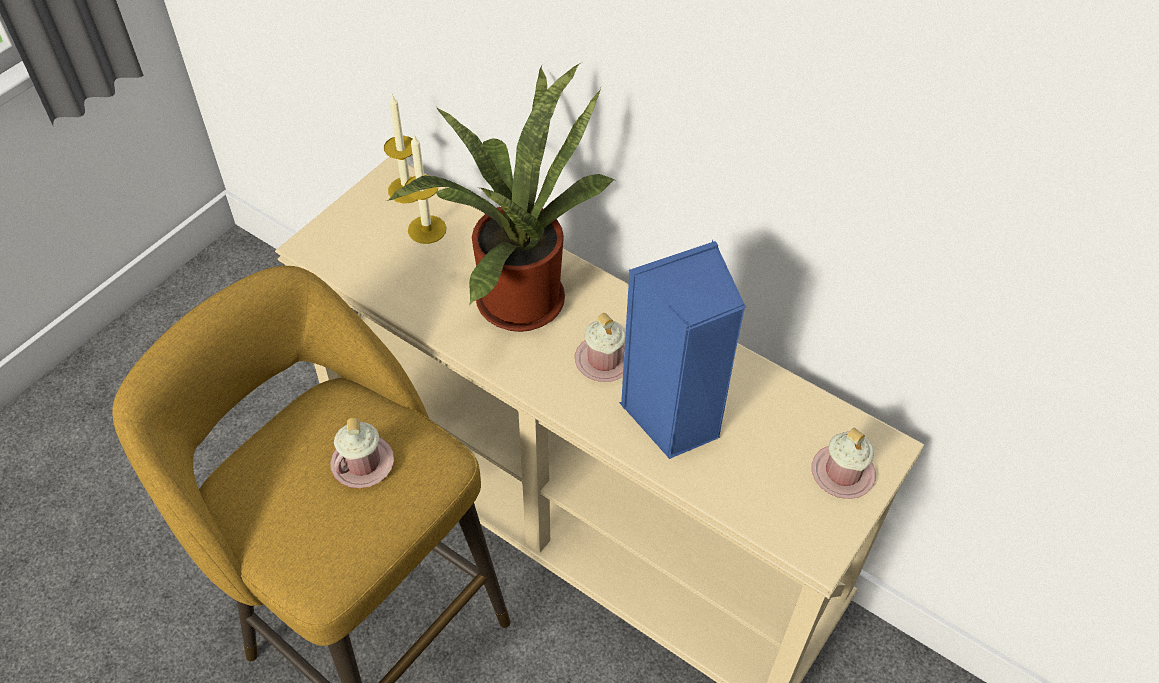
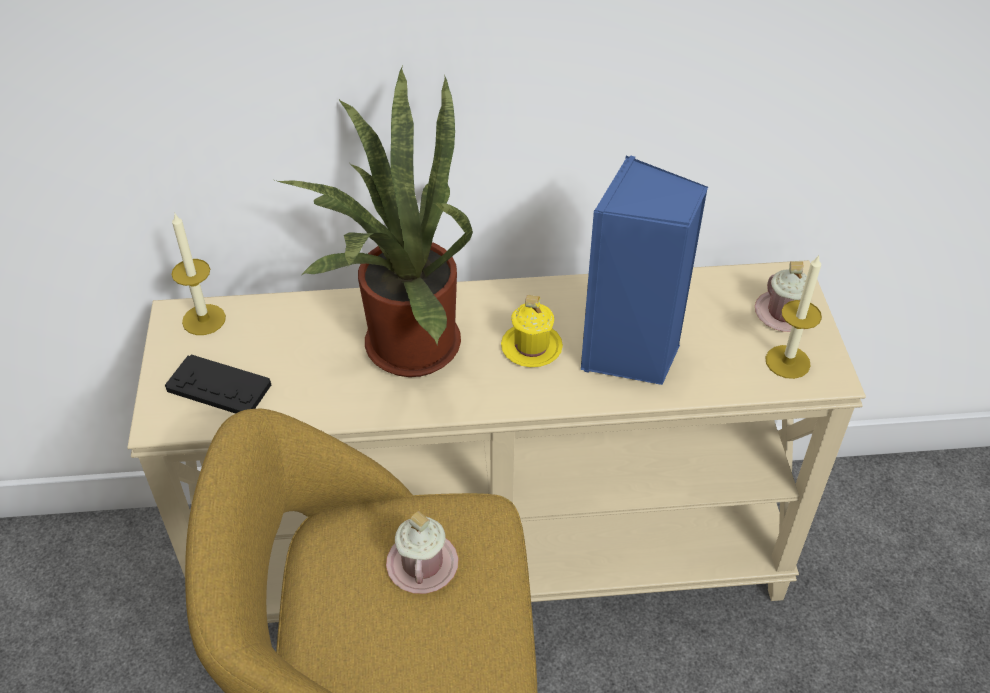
camera: 40 degrees left, 5 degrees down
(366, 246) = (219, 387): none -> black game controller
(427, 229) = (262, 340): candle -> candle (787, 362)
(604, 360) = (531, 347): pink mug -> yellow mug

